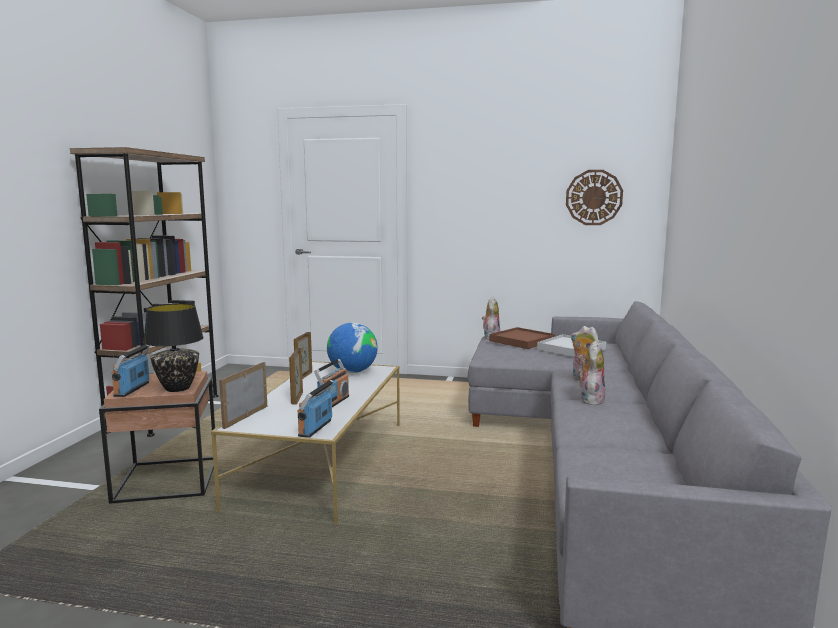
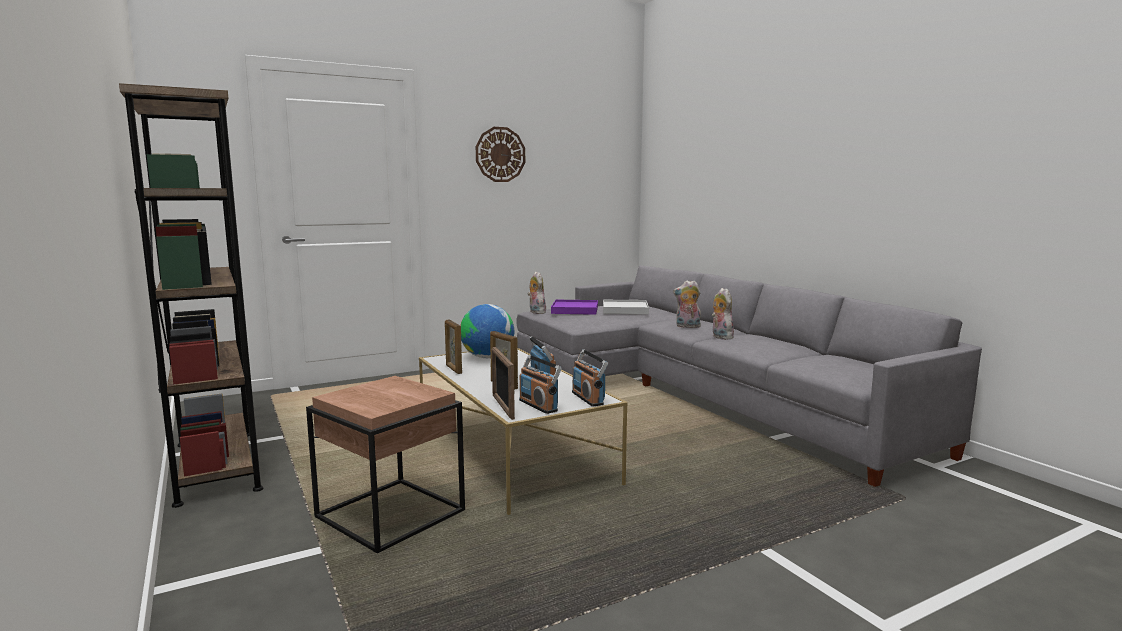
camera: 40 degrees left, 0 degrees up
(132, 389) = (373, 404): radio -> radio (538, 405)
(178, 388) = (422, 392): black table lamp -> none
(522, 341) = (575, 310): brown tray -> purple tray
(594, 197) = (589, 176): wall clock -> wall clock (500, 154)

